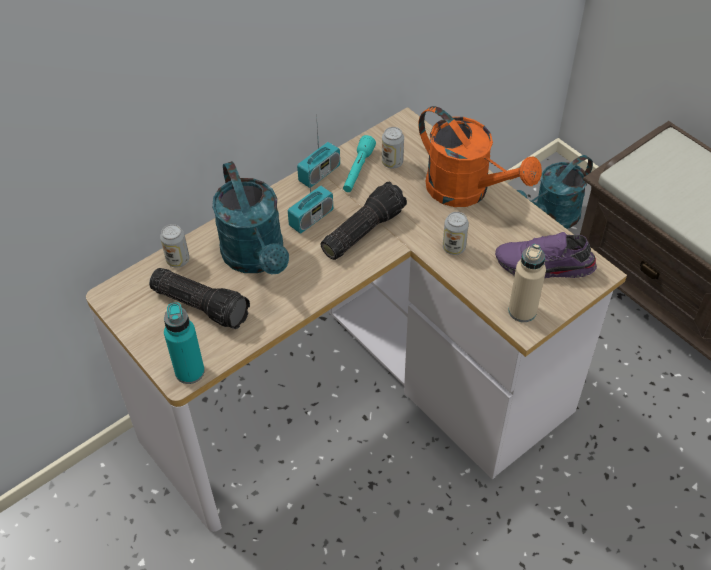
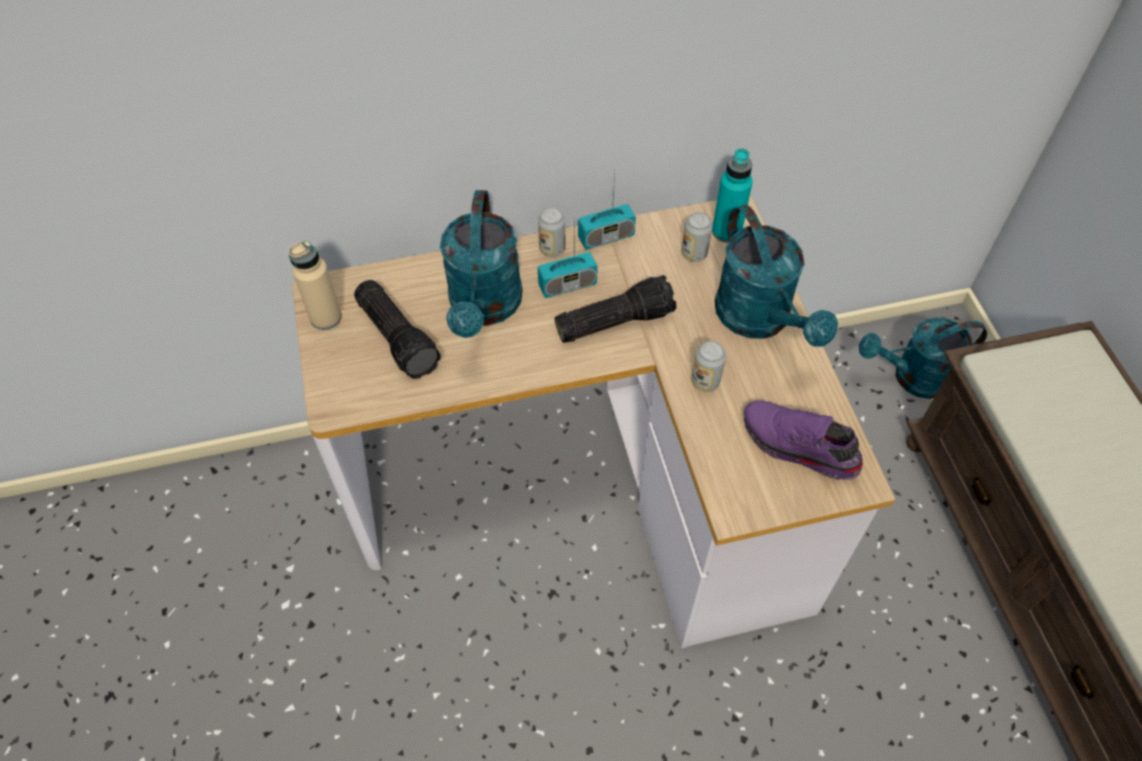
camera: 25 degrees right, 5 degrees up
(178, 260) = (403, 278): can -> can (552, 249)
(190, 372) = (344, 406): turquoise bottle -> turquoise bottle (726, 231)
(358, 170) = (650, 249): turquoise flashlight -> none
(467, 191) = (760, 320): orange watering can -> turquoise watering can
(522, 311) = (740, 490): beige bottle -> beige bottle (326, 317)

